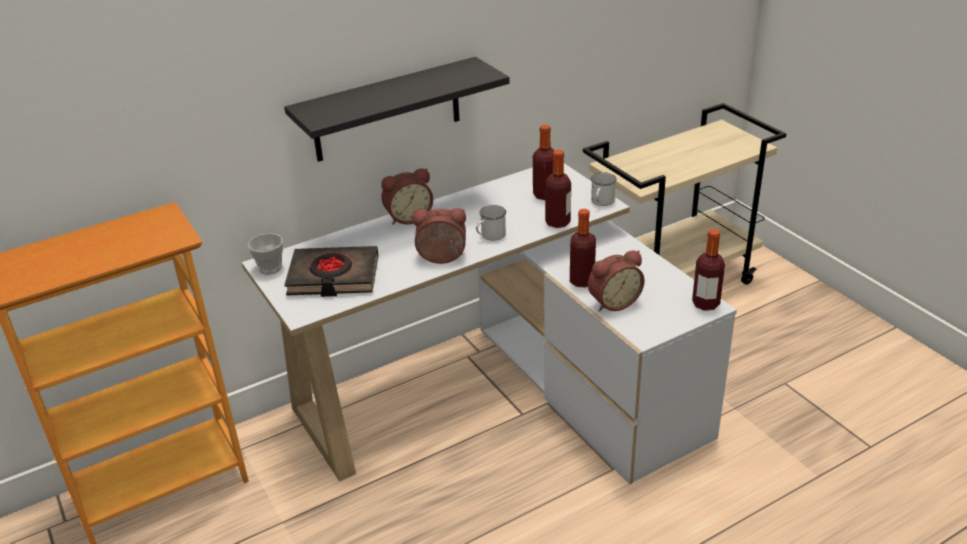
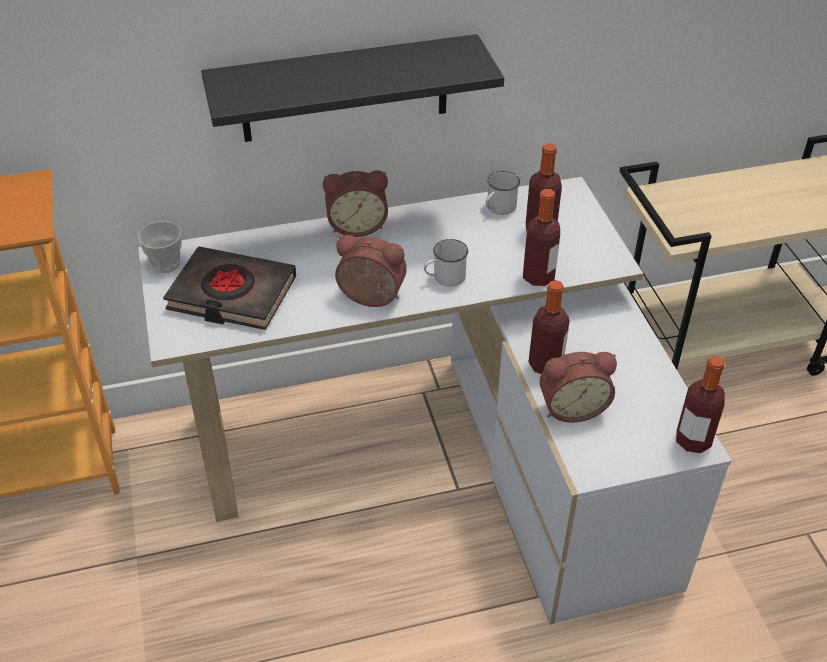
camera: 15 degrees right, 10 degrees up
(601, 202) = (608, 258): white mug -> white mug (498, 208)

